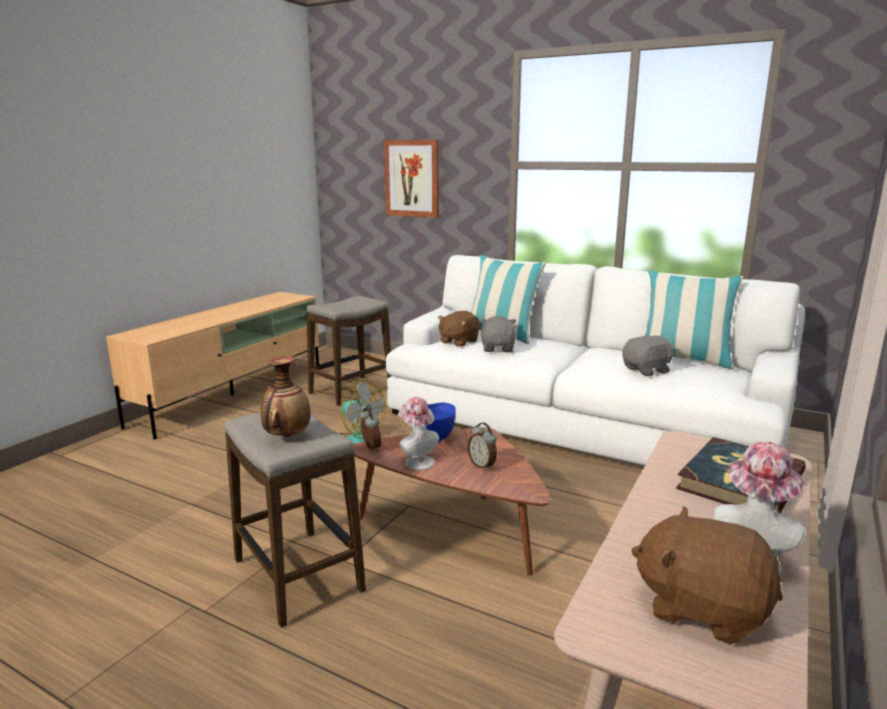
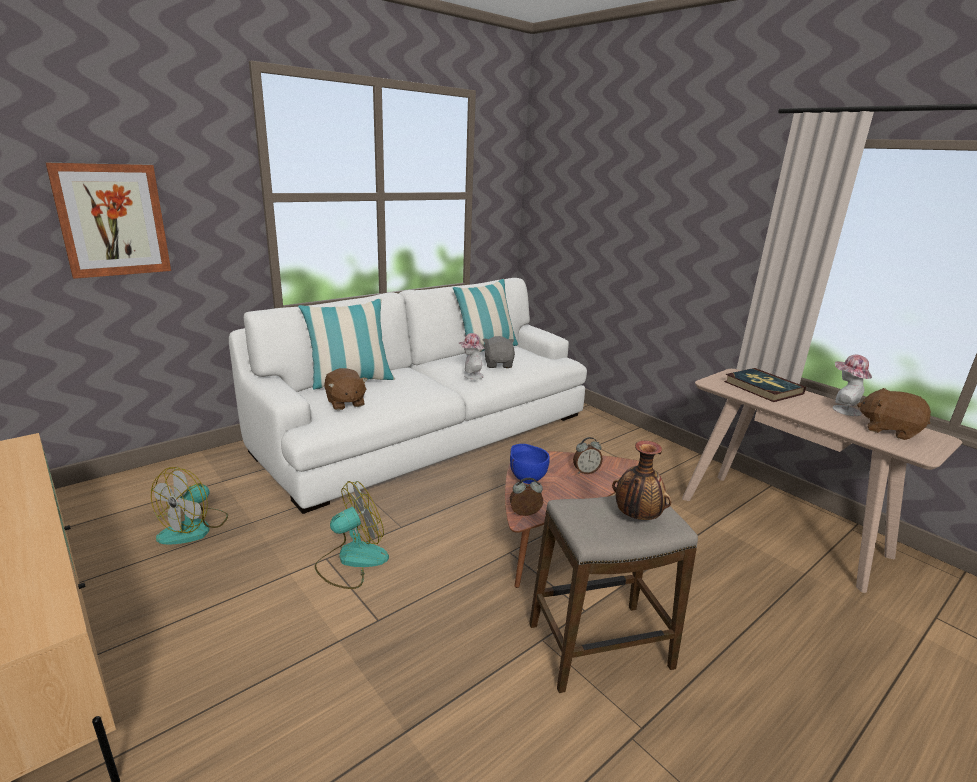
camera: 70 degrees left, 5 degrees up
(351, 391) = (194, 528): stool -> fan
(417, 461) = (564, 497): hat -> hat (471, 376)
(498, 348) = (390, 393): grey plush toy -> none
(702, 608) = (888, 430): brown plush toy -> brown plush toy turned 75 degrees clockwise

